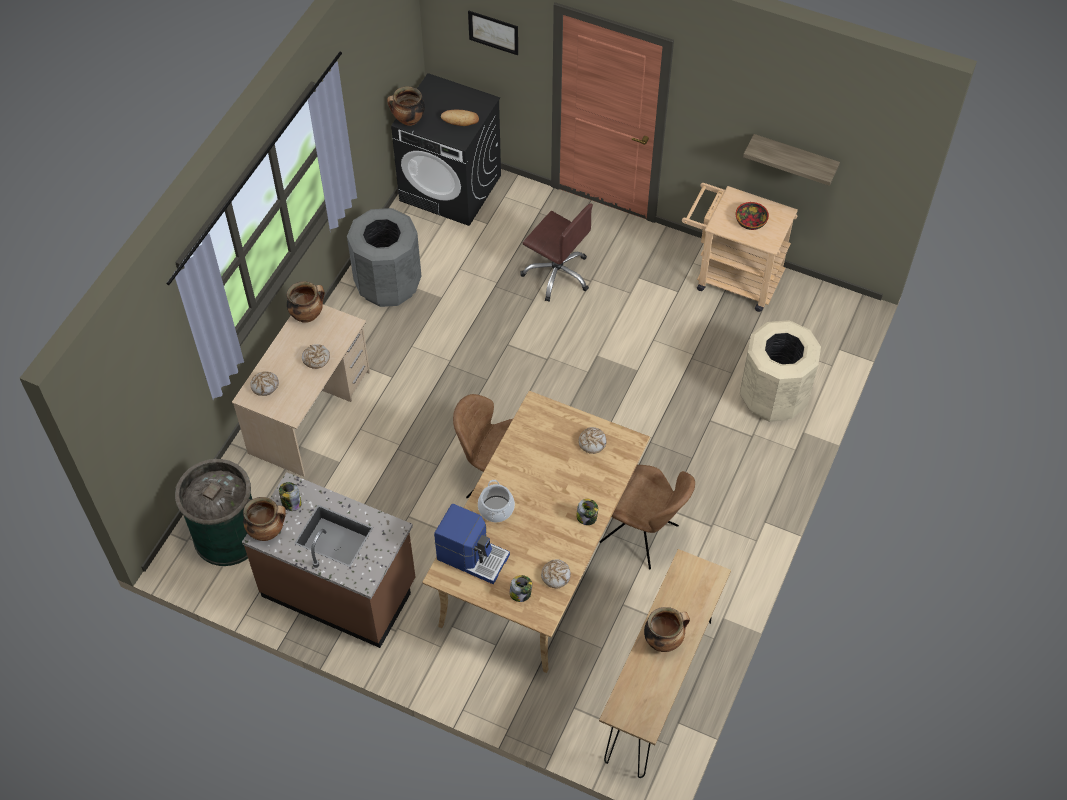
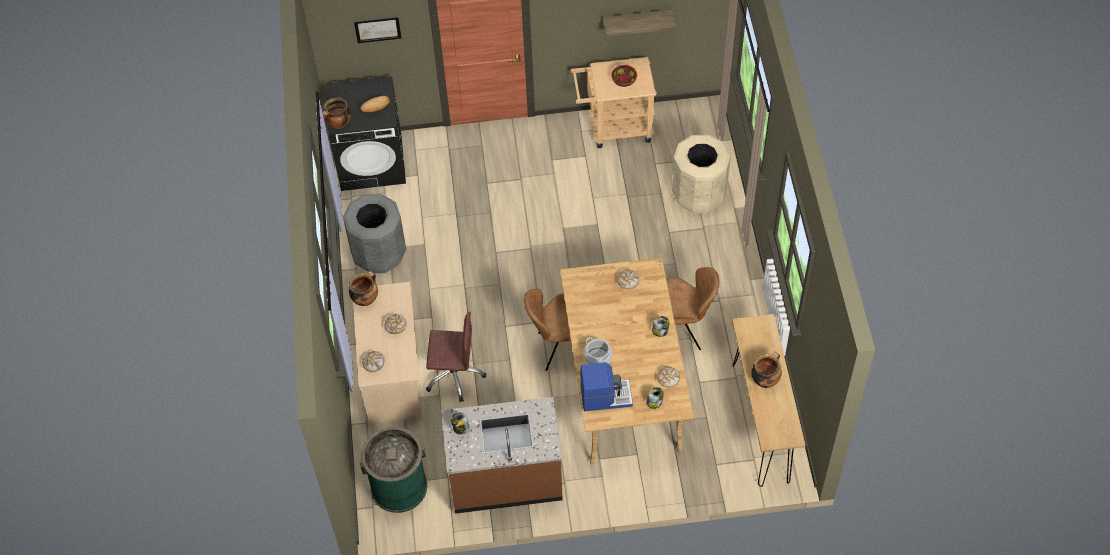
camera: 30 degrees left, 0 degrees up
(267, 531) = (459, 455): cooking pot -> none
(557, 274) = (494, 186): brown office chair -> brown office chair (454, 375)

